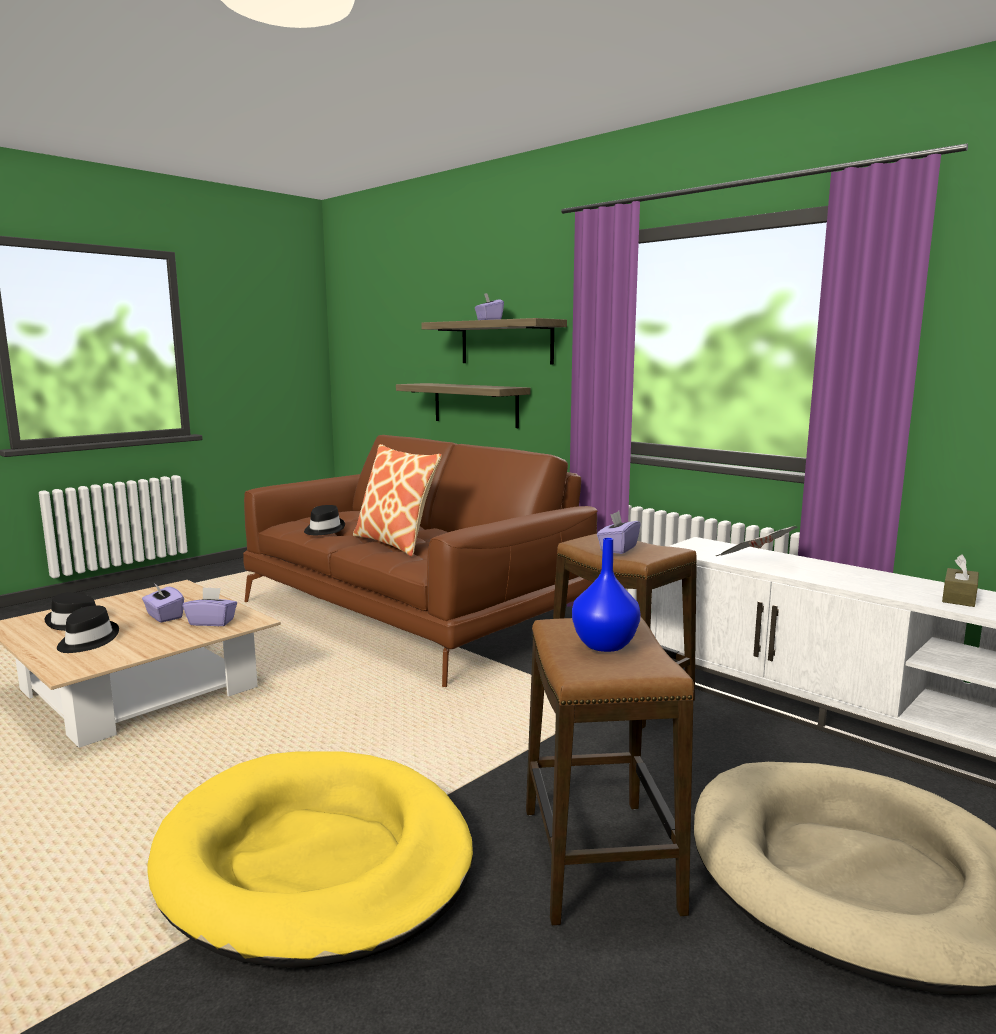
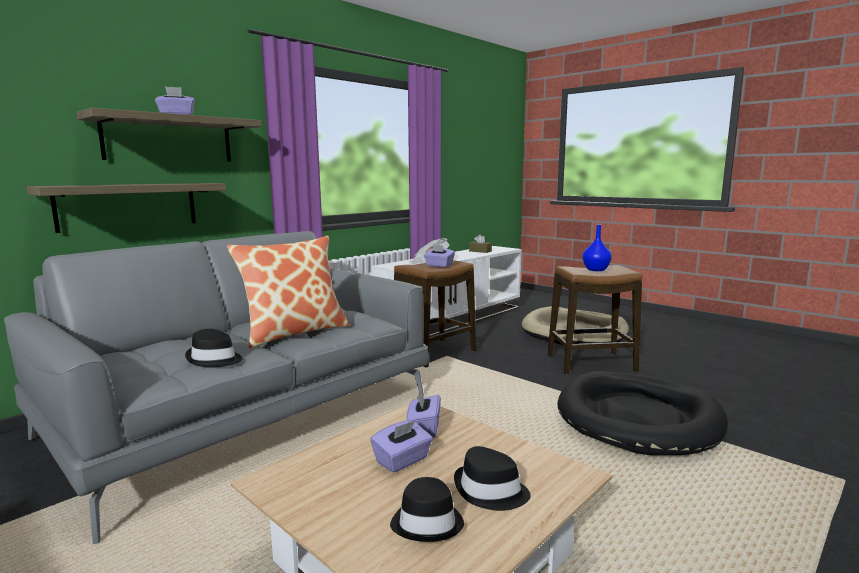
camera: 90 degrees left, 0 degrees up
(315, 860) = (638, 418): yellow dog bed -> black dog bed
(413, 613) = (247, 415): brown sofa -> grey sofa

